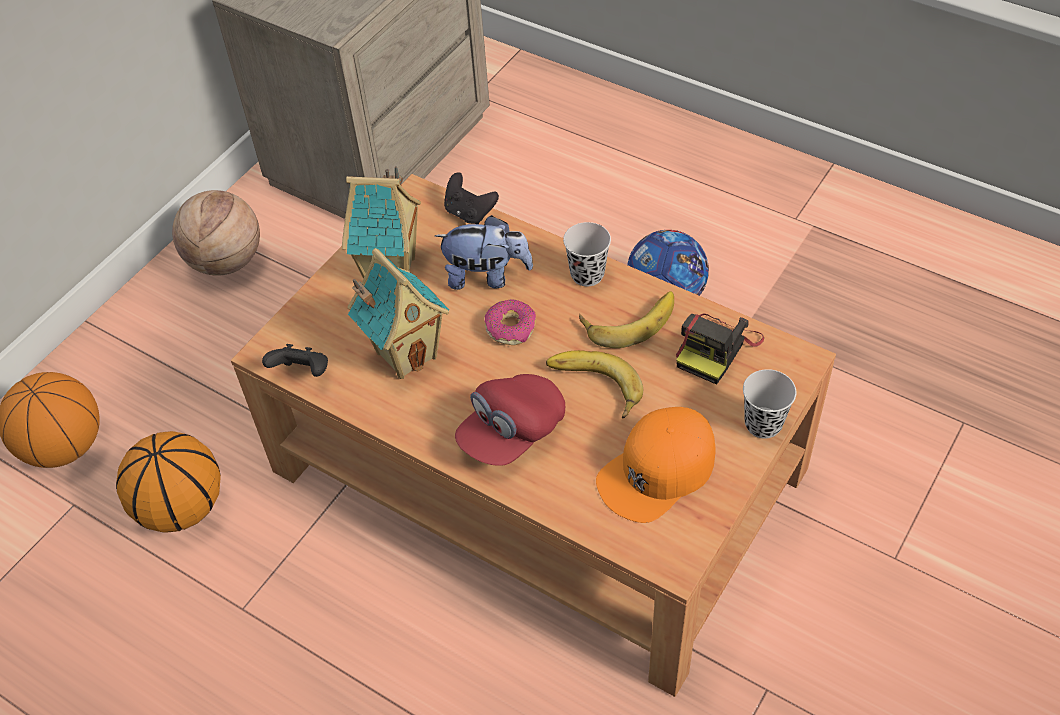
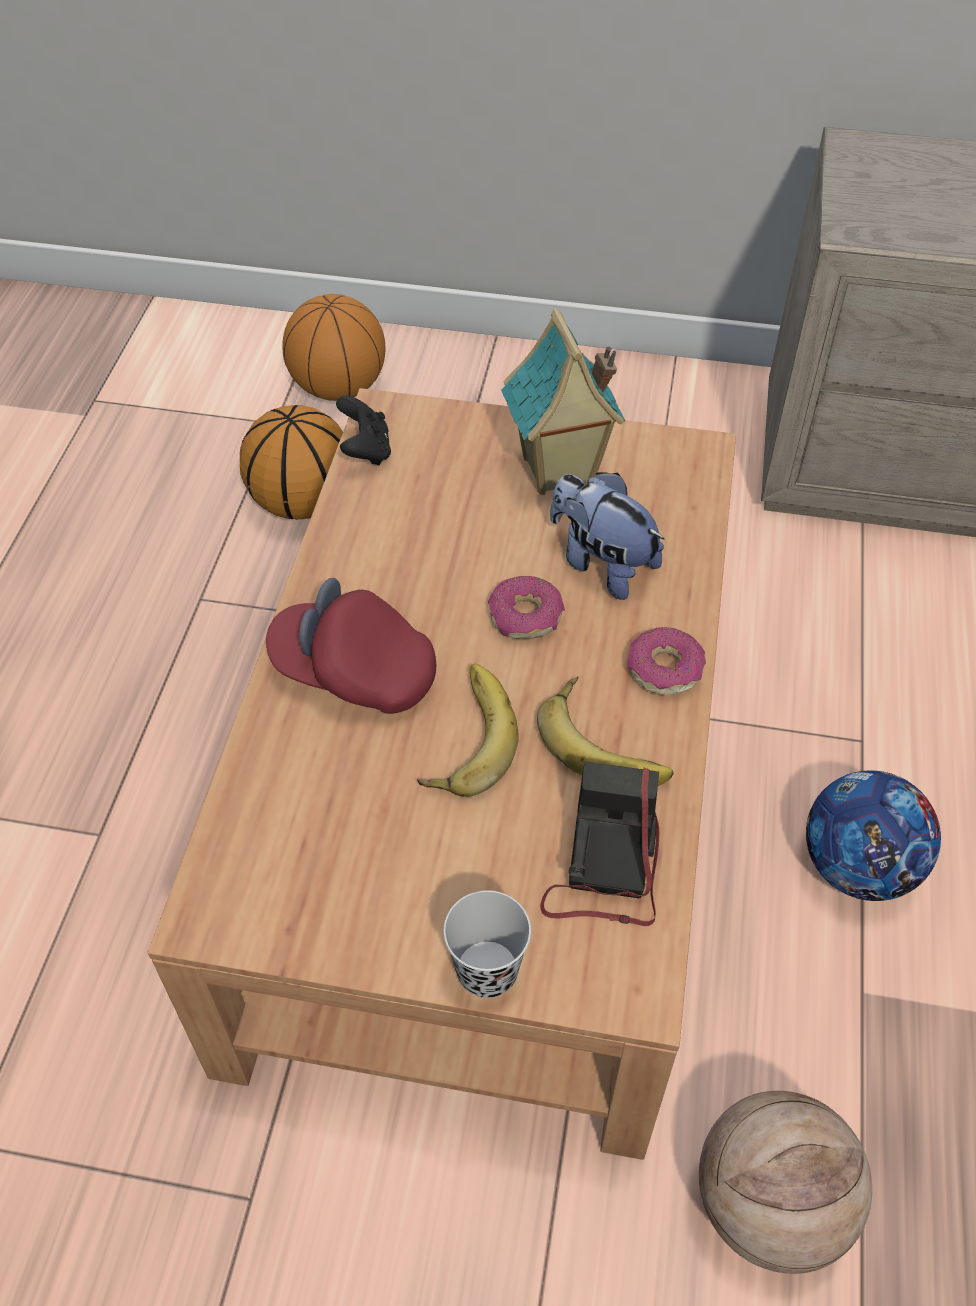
camera: 65 degrees right, 0 degrees up
(226, 261) = (637, 405): basketball -> basketball (770, 1204)
(406, 353) = (435, 529): toy house -> none
(469, 213) = (702, 510): black game controller -> none
(486, 276) = (601, 563): plush toy -> plush toy turned 150 degrees clockwise
(587, 274) = (664, 669): black cup -> donut
(657, 471) = (350, 855): orange cap -> none
(716, 348) = (605, 868): camera -> camera turned 90 degrees clockwise

